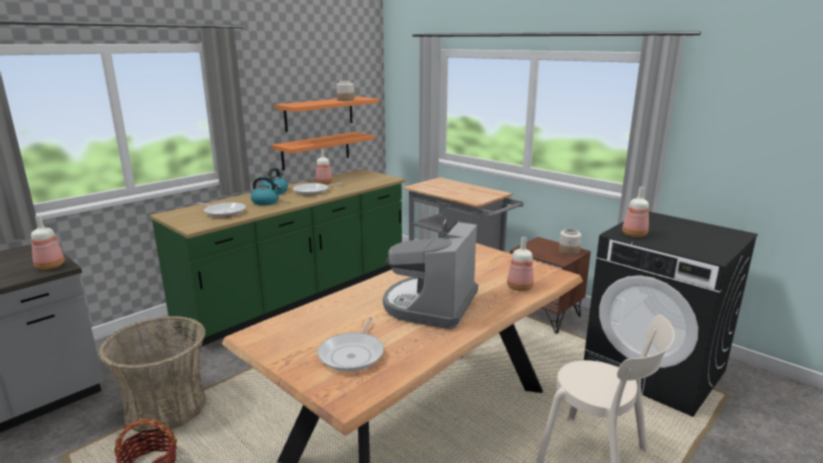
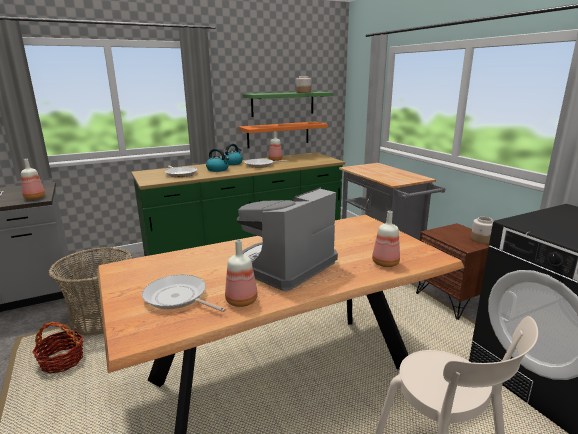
camera: 20 degrees right, 0 degrees up
(319, 113) = (283, 104): orange shelf -> green shelf
(353, 354) = (178, 298): frying pan -> frying pan turned 90 degrees clockwise
(633, 234) = (534, 225): bottle -> bottle (241, 300)

